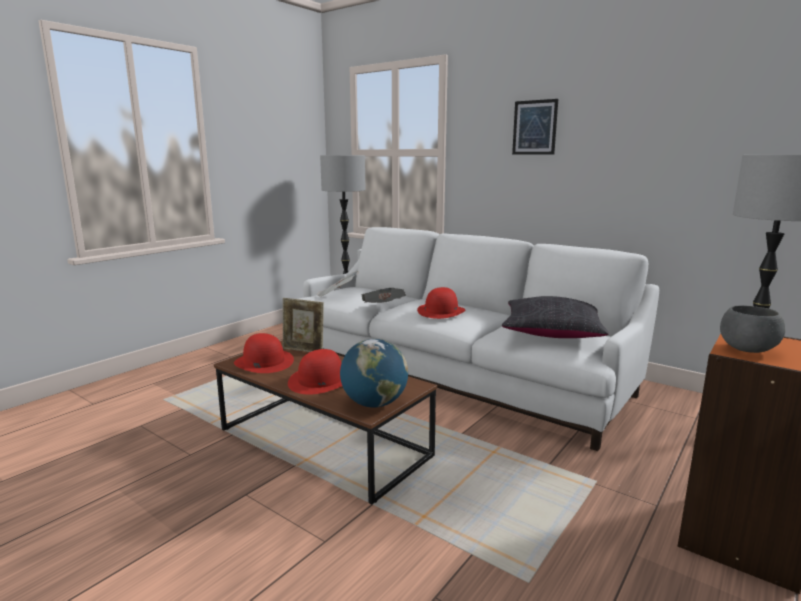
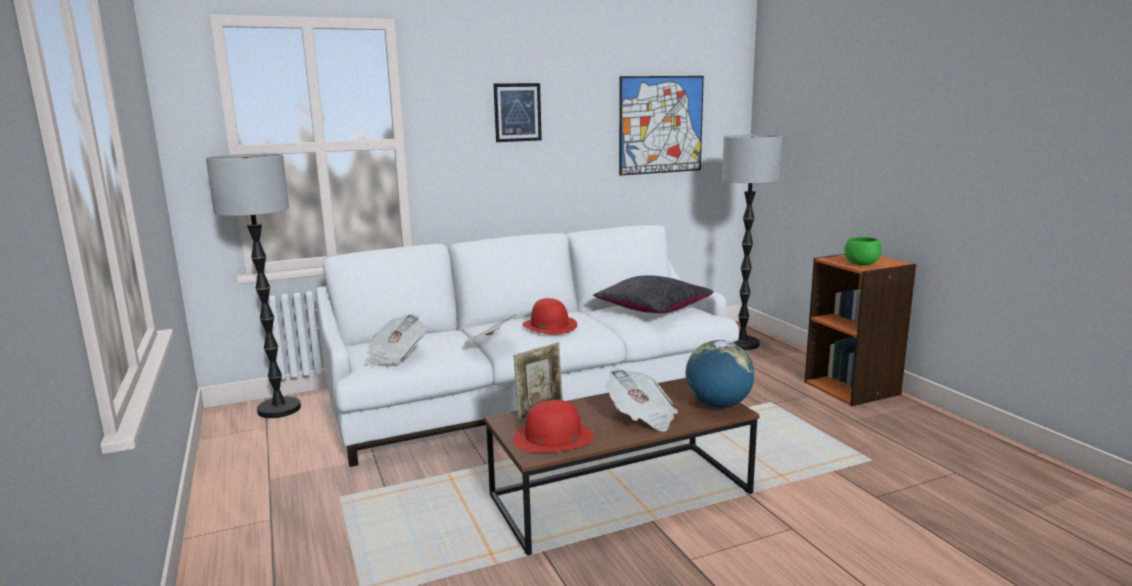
camera: 60 degrees left, 0 degrees up
(320, 381) = (641, 417): red hat -> newspaper
(705, 142) = (661, 125): none -> picture
(748, 350) = (861, 264): grey bowl -> green bowl

